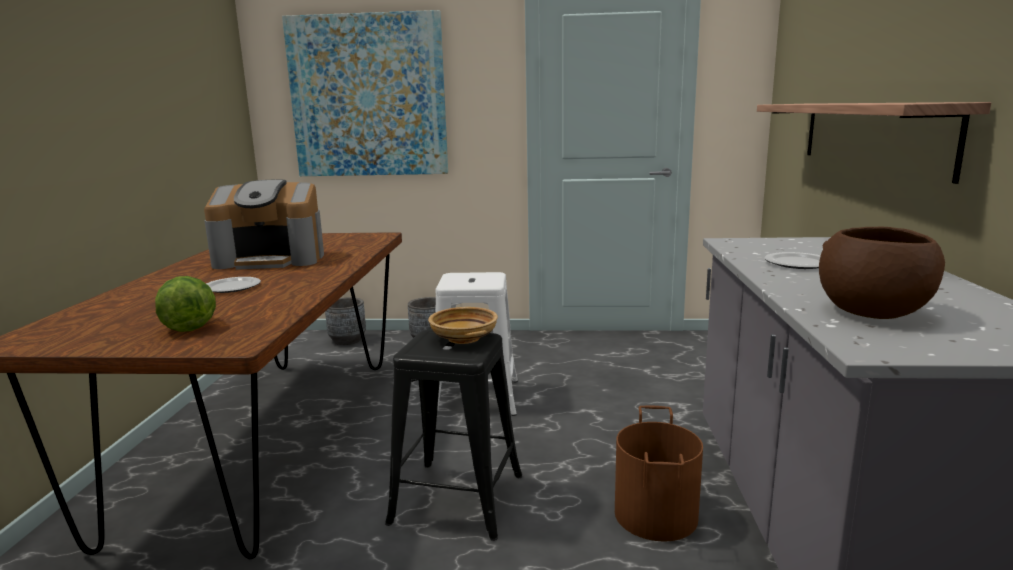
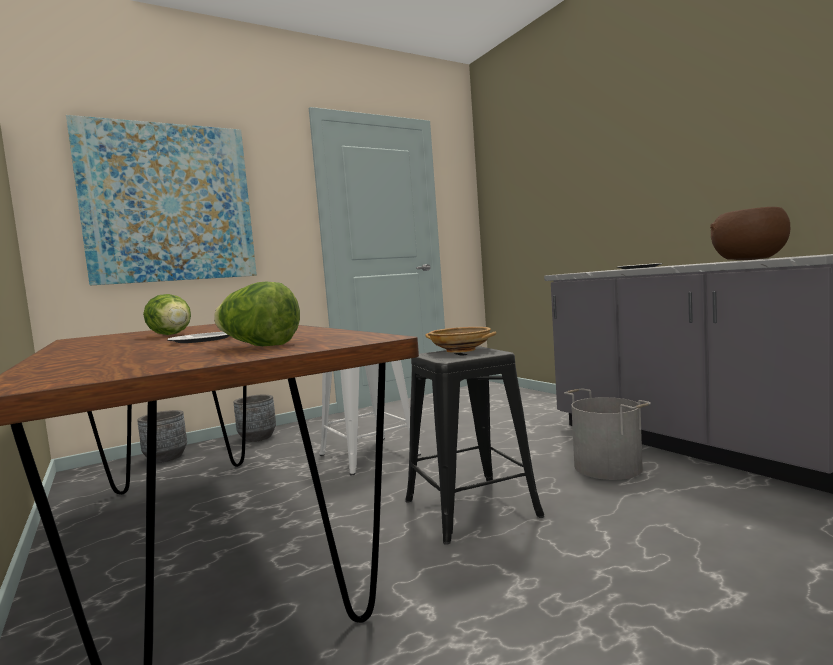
camera: 35 degrees left, 10 degrees down
(272, 259) = (173, 334): coffee machine -> lettuce
(657, 514) = (608, 467): brown bucket -> grey bucket
(870, 134) = (602, 209): shelf -> none

